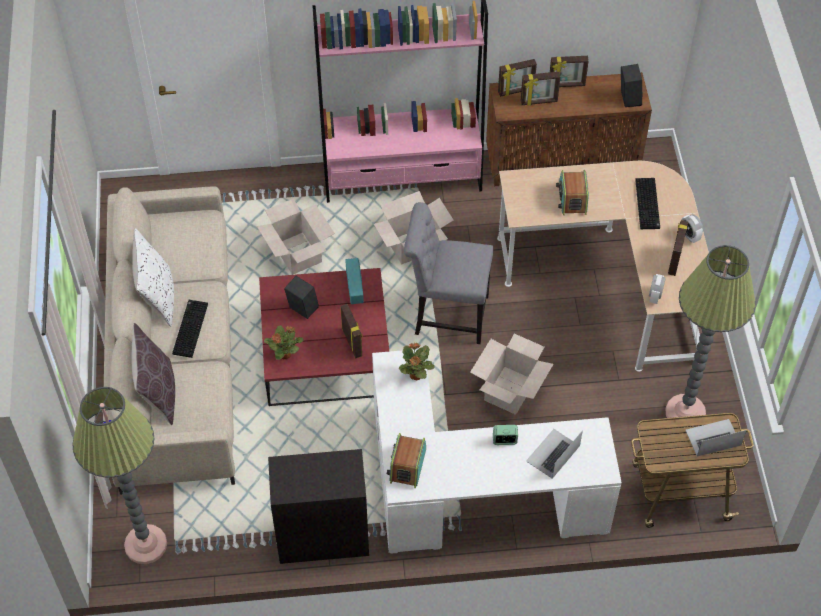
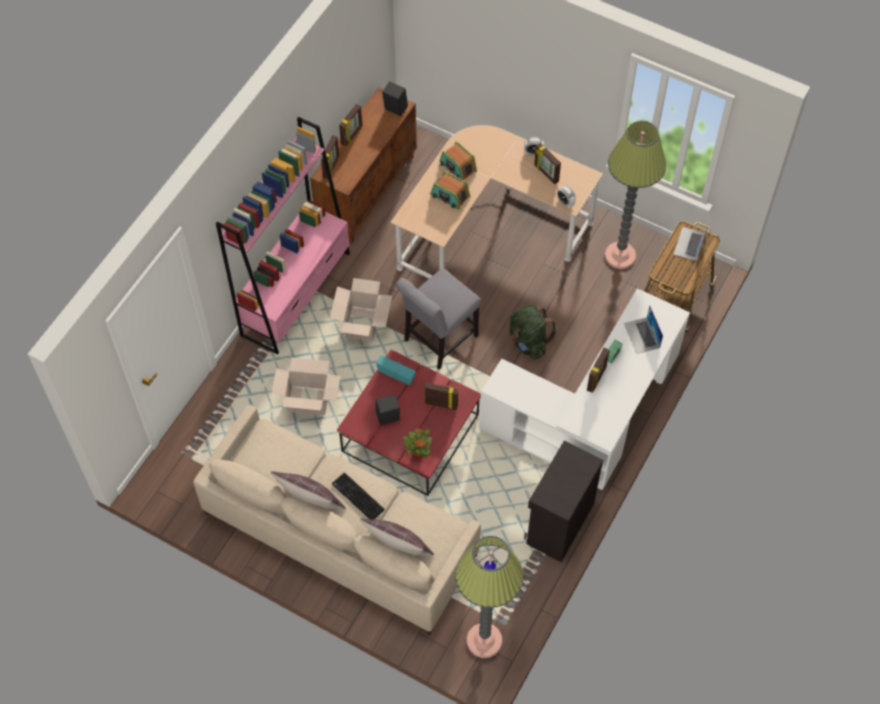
camera: 55 degrees left, 5 degrees up
(157, 297) = (311, 503): white pillow -> brown pillow
(407, 465) = (590, 423): radio -> radio (457, 167)
(415, 375) = (519, 376): potted plant -> none
(510, 391) = (528, 342): cardboard box -> green backpack
(539, 102) = (353, 160): picture frame -> picture frame (597, 379)
(648, 204) = (490, 158): keyboard -> none

